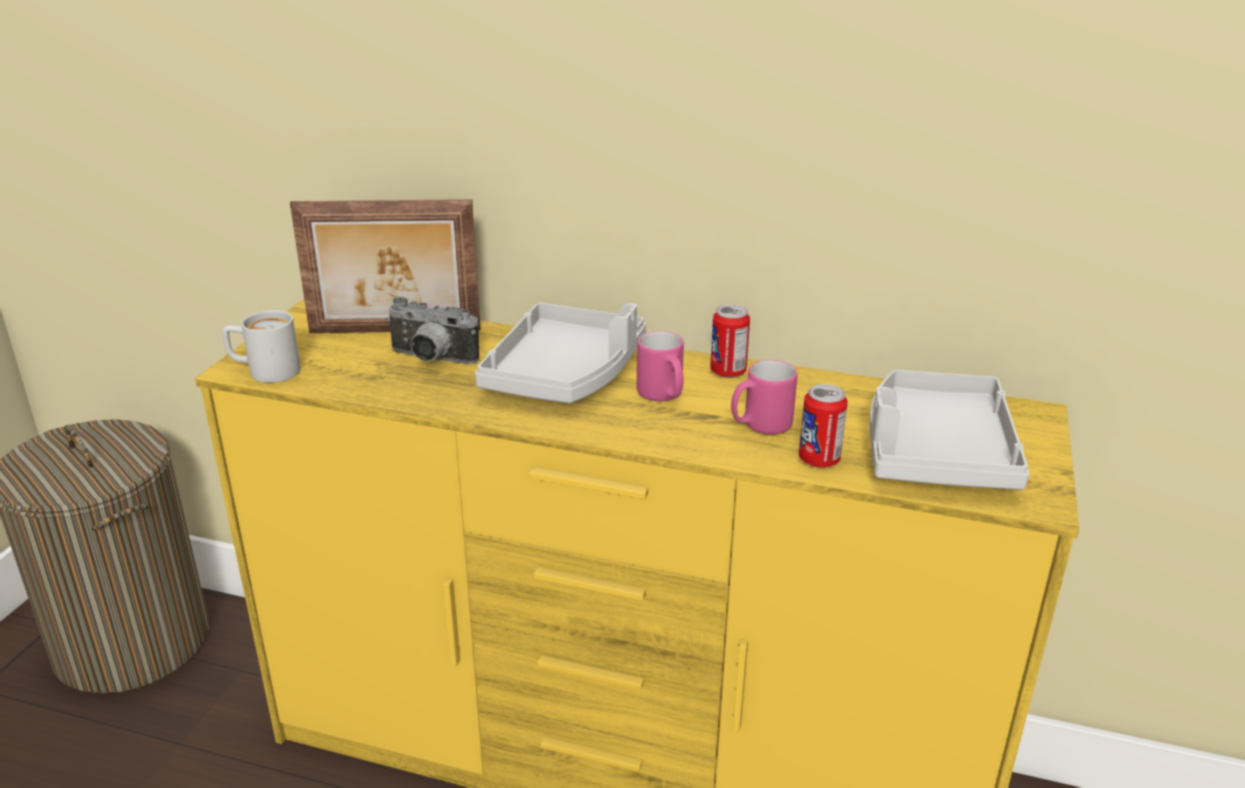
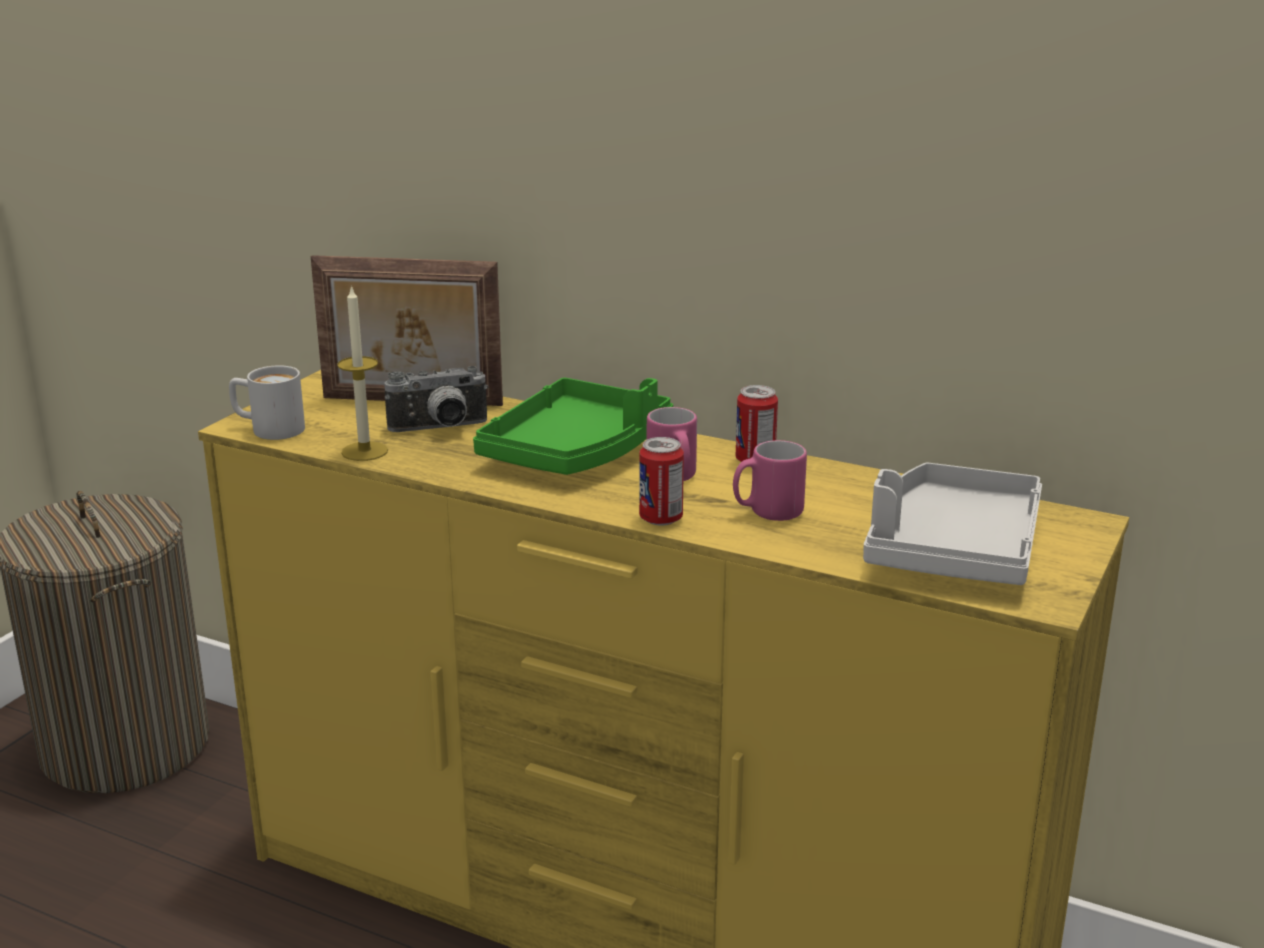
camera: 10 degrees right, 5 degrees down
(365, 389) = (364, 451): none -> candle
(430, 359) = (440, 429): camera -> camera turned 45 degrees counterclockwise
(565, 374) = (577, 451): grey tray -> green tray
(819, 460) = (817, 547): can -> can (661, 519)

